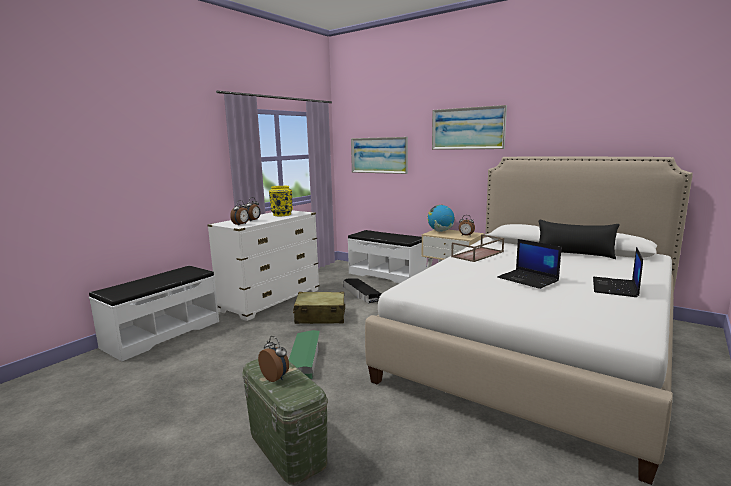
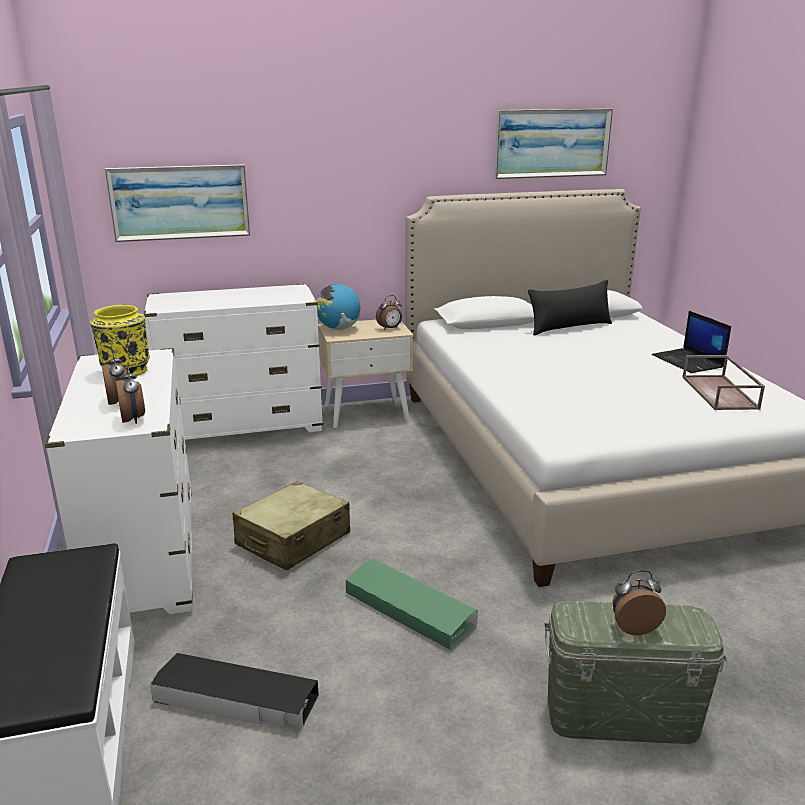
camera: 50 degrees left, 10 degrees up
(362, 294) = (273, 474): black storage box -> black storage box (236, 699)
(387, 275) = (243, 426): white bench -> white dresser
(467, 128) = (361, 150): picture -> picture (552, 143)
(478, 254) = (494, 357): brown tray -> brown tray (720, 392)
(528, 279) = (621, 377): laptop -> none

